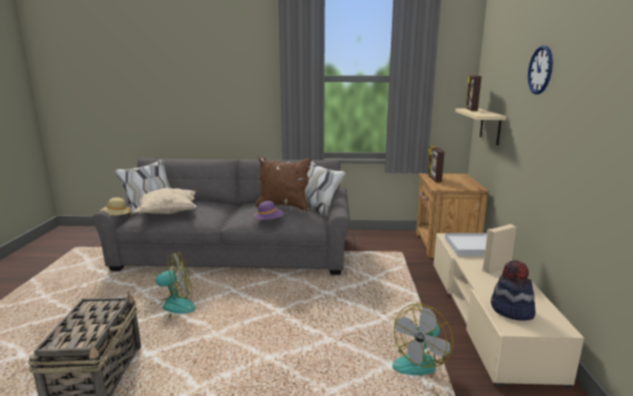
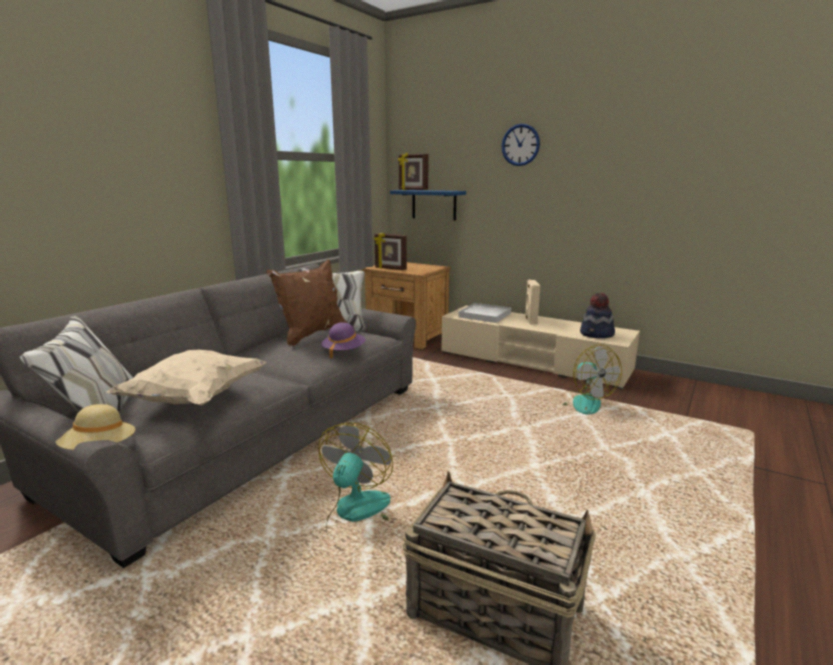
camera: 60 degrees left, 0 degrees up
(490, 126) = (434, 205): beige shelf -> blue shelf

